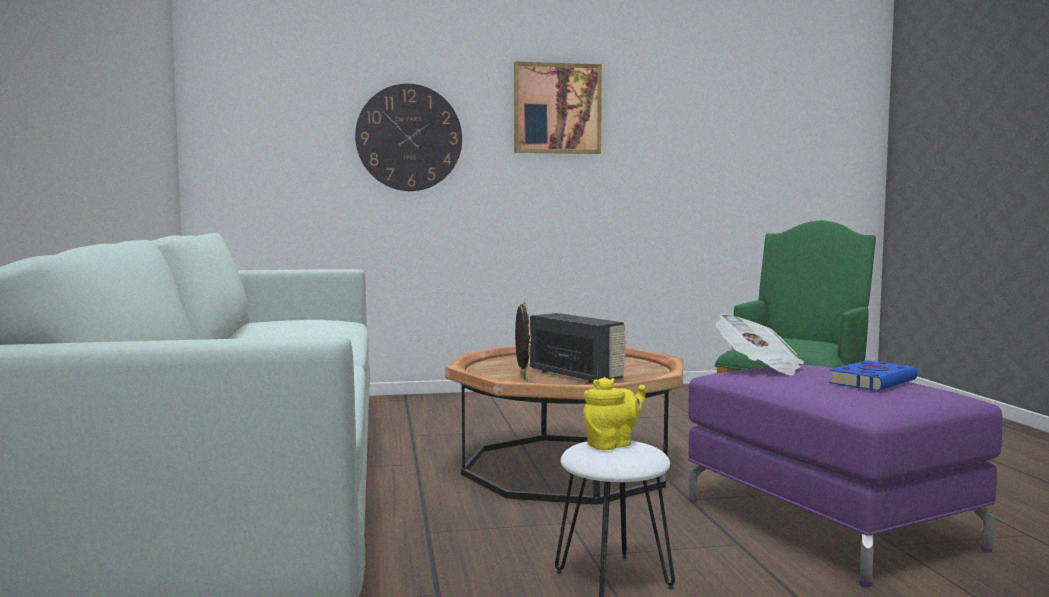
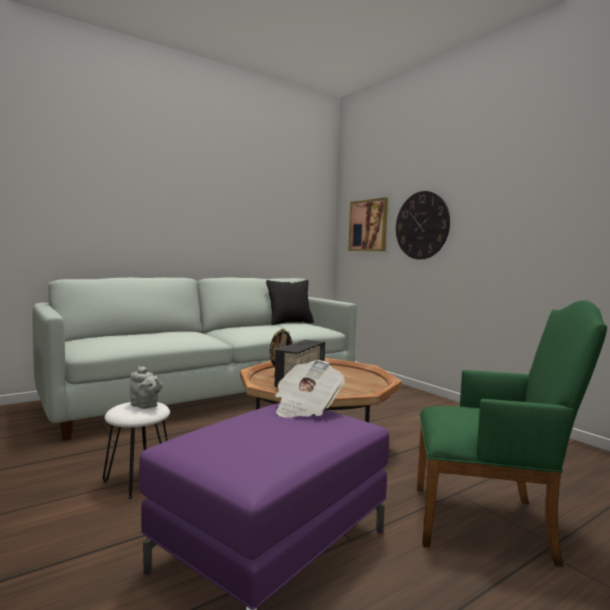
camera: 65 degrees right, 0 degrees up
(257, 323) = (290, 323): none -> black pillow
(557, 109) = (515, 195): picture -> picture (368, 225)
(612, 445) = (145, 406): yellow teapot -> grey teapot
(873, 381) = (276, 442): blue book -> none

